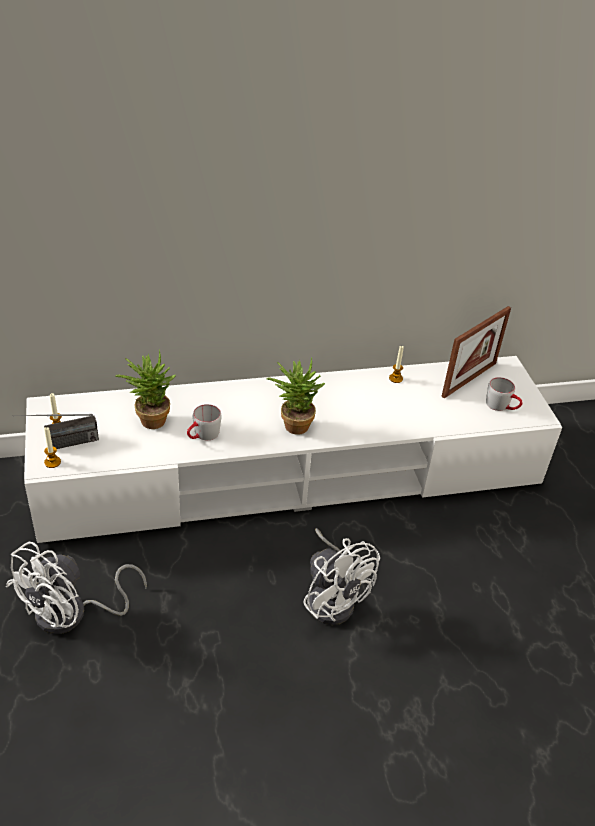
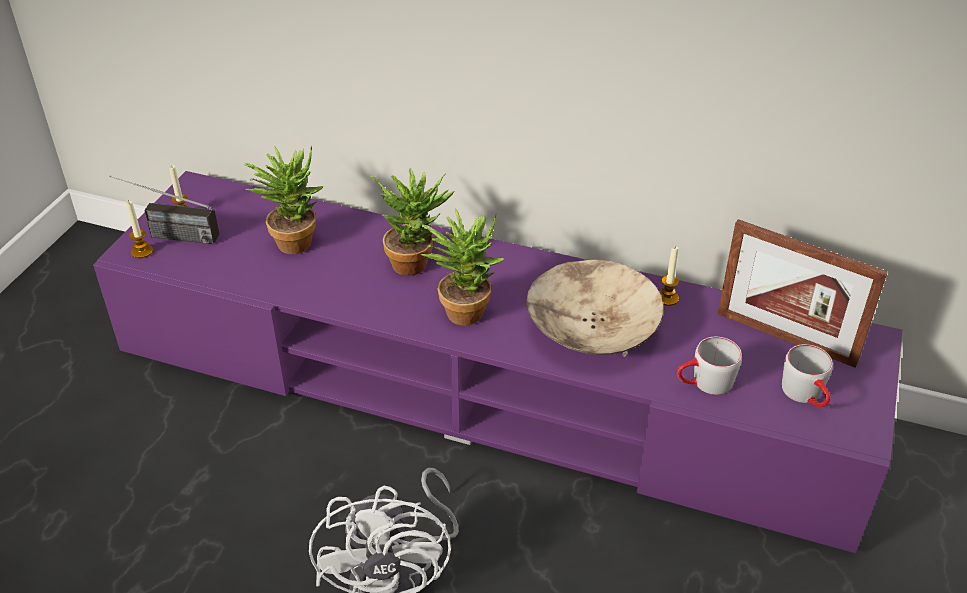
camera: 35 degrees right, 0 degrees up
(72, 614) = (89, 448): white fan -> none
(202, 435) = (335, 282): grey mug -> grey mug (704, 383)
(240, 406) = (415, 261): none -> potted plant
(293, 474) = (485, 388): white tv stand -> purple tv stand
(372, 410) = (591, 329): none -> beige bowl
(469, 379) = (785, 338): picture frame -> picture frame turned 45 degrees clockwise

